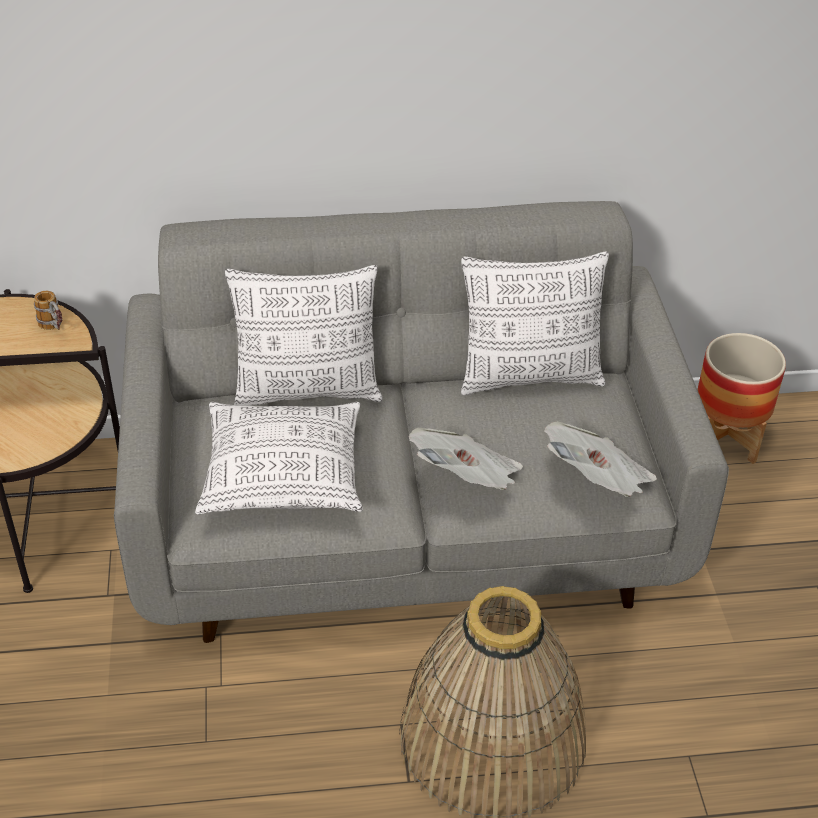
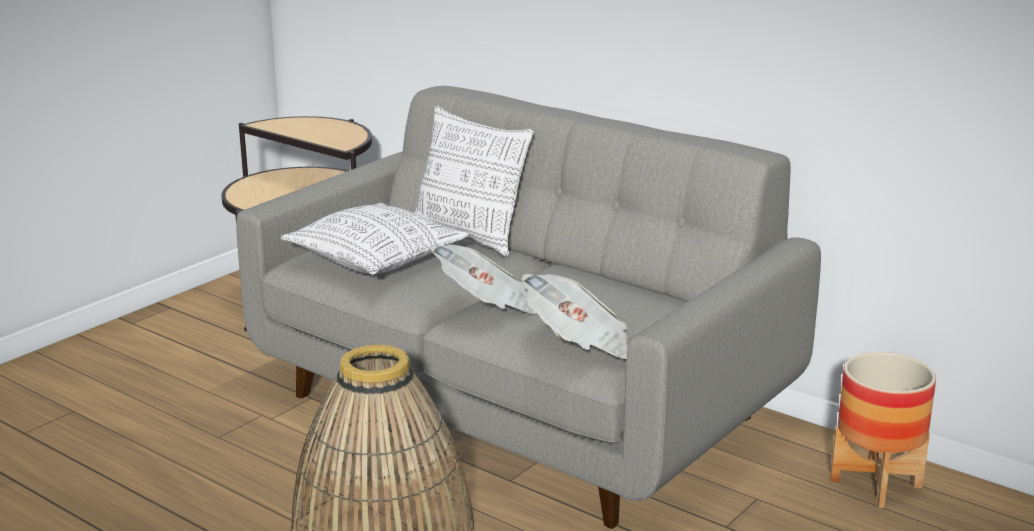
camera: 45 degrees right, 20 degrees down
(55, 328) = (344, 138): mug -> none
(529, 377) = (638, 286): pillow -> none

